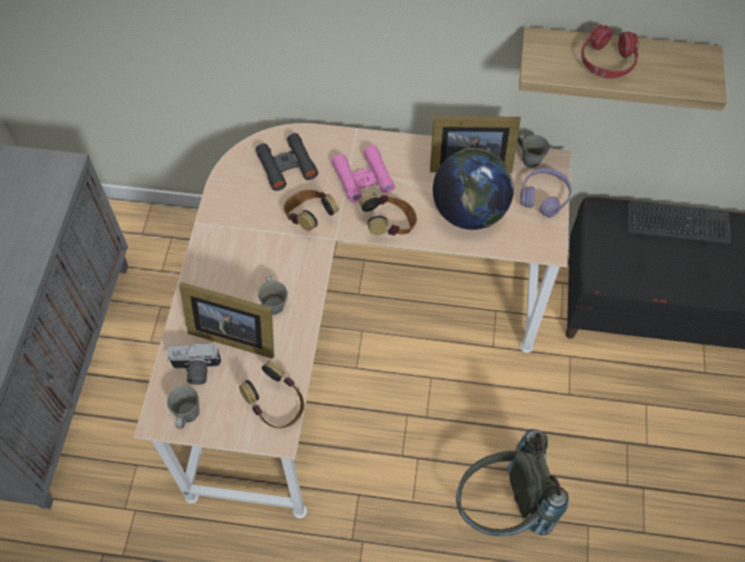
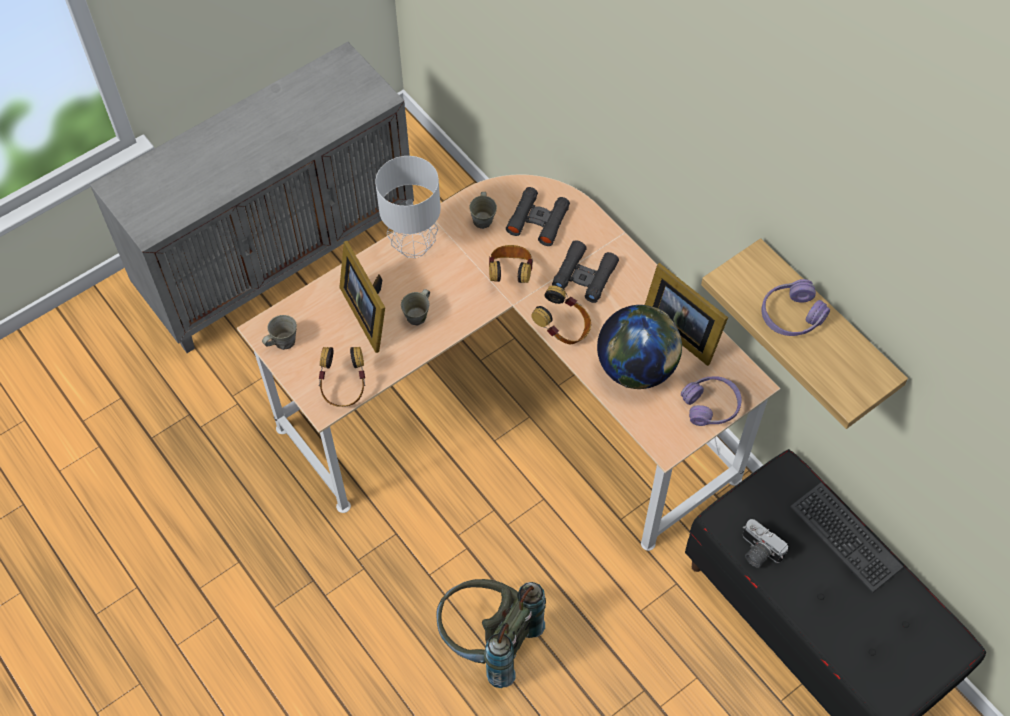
camera: 45 degrees right, 0 degrees up
(195, 370) = (318, 317): camera -> camera (757, 552)
(213, 255) = (414, 246): none -> grey table lamp
(363, 178) = (584, 276): pink binoculars -> black binoculars
(530, 159) = (736, 367): grey mug -> grey mug (483, 219)
(607, 61) = (791, 315): red headphones -> purple headphones

